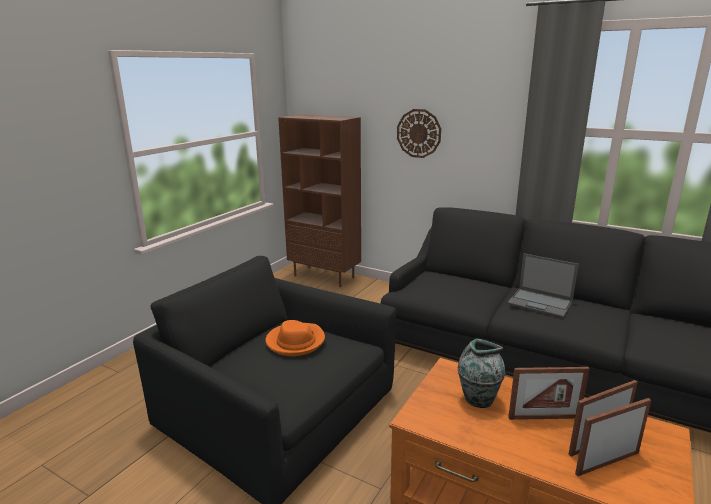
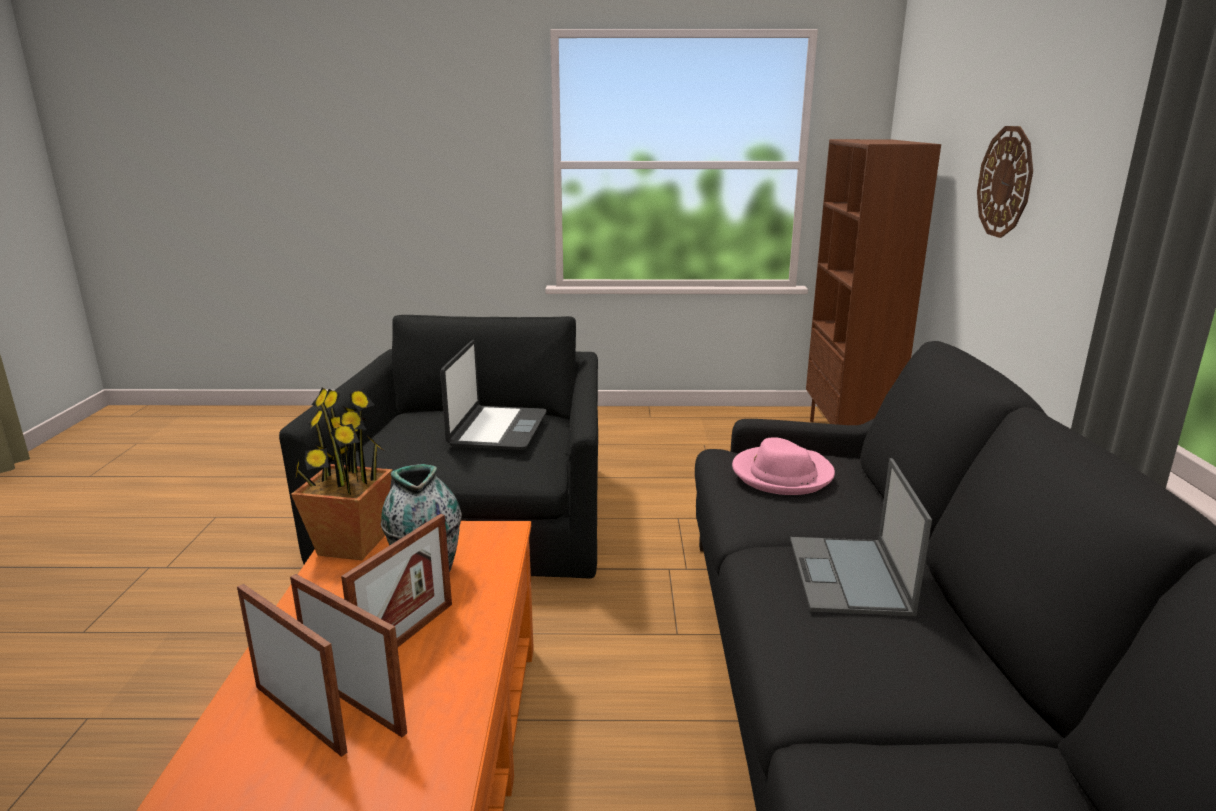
camera: 60 degrees right, 0 degrees up
(295, 341) = (497, 429): orange hat -> laptop
(431, 421) = (350, 545): none -> potted plant
(443, 287) = (782, 474): none -> pink hat
(544, 418) = (406, 637): picture frame -> picture frame turned 120 degrees counterclockwise

